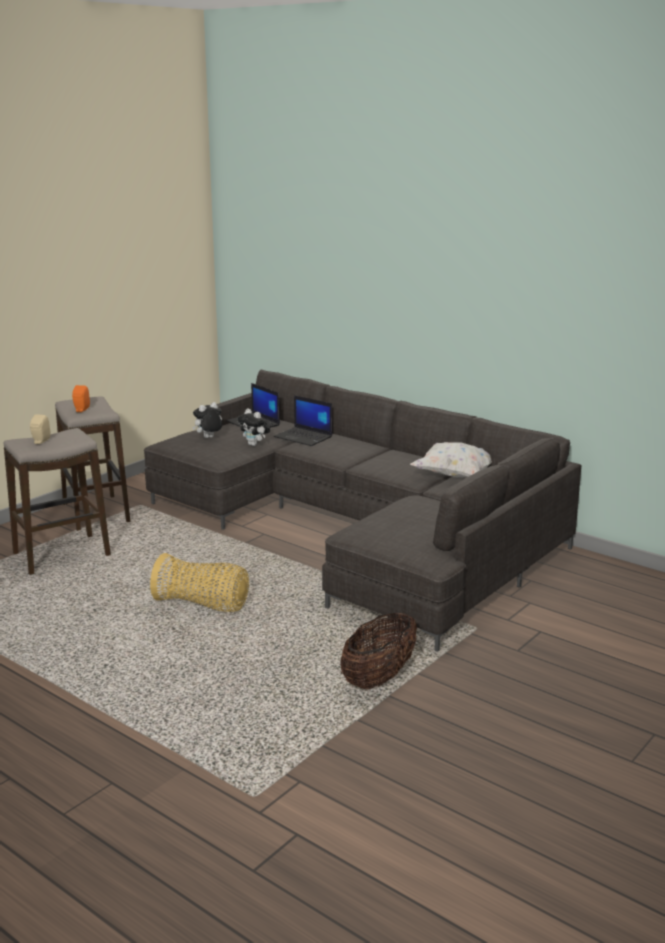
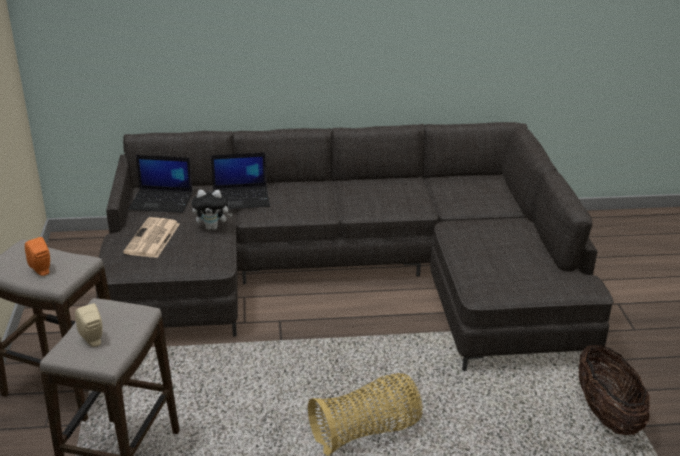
camera: 45 degrees left, 10 degrees up
(209, 438) = (152, 239): plush toy -> newspaper
(455, 475) = (435, 188): white pillow -> none

